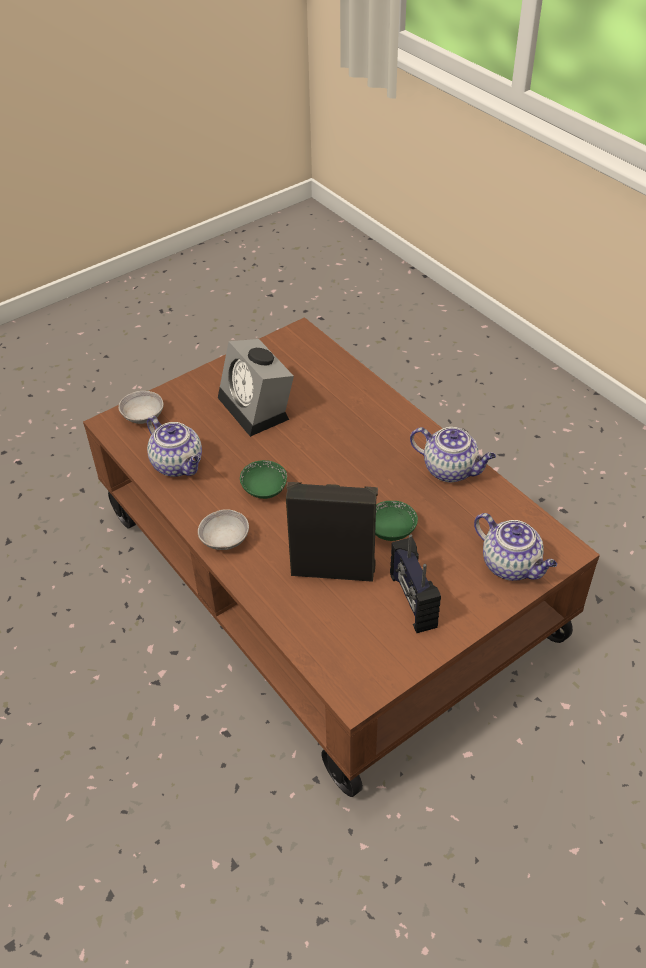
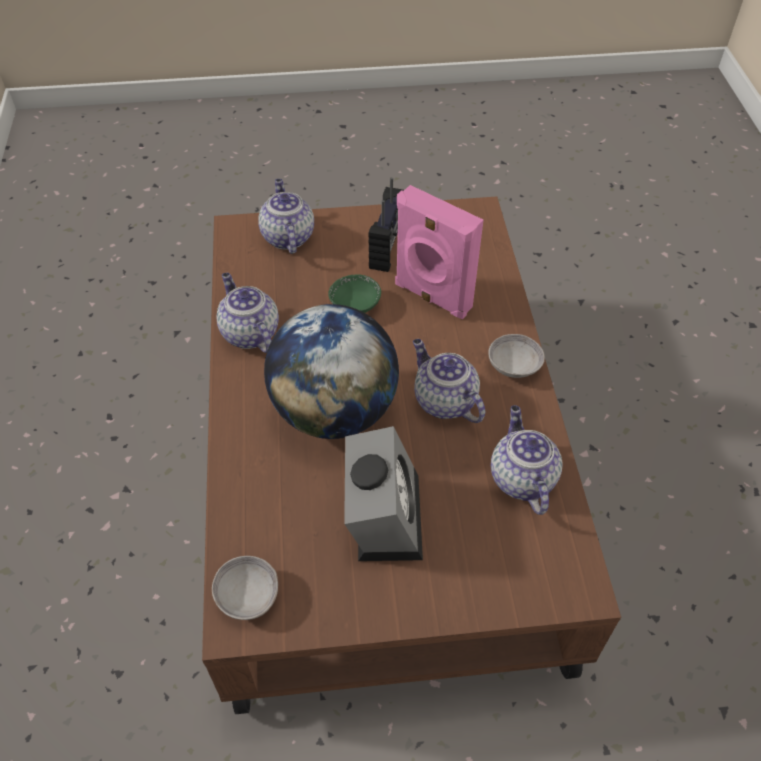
camera: 150 degrees left, 5 degrees up
(143, 416) = (535, 579): grey bowl -> grey bowl (248, 596)
(264, 489) = (443, 401): green bowl -> teapot
(333, 568) = (431, 297): black speaker -> pink speaker
(337, 448) = (334, 411): none -> globe

